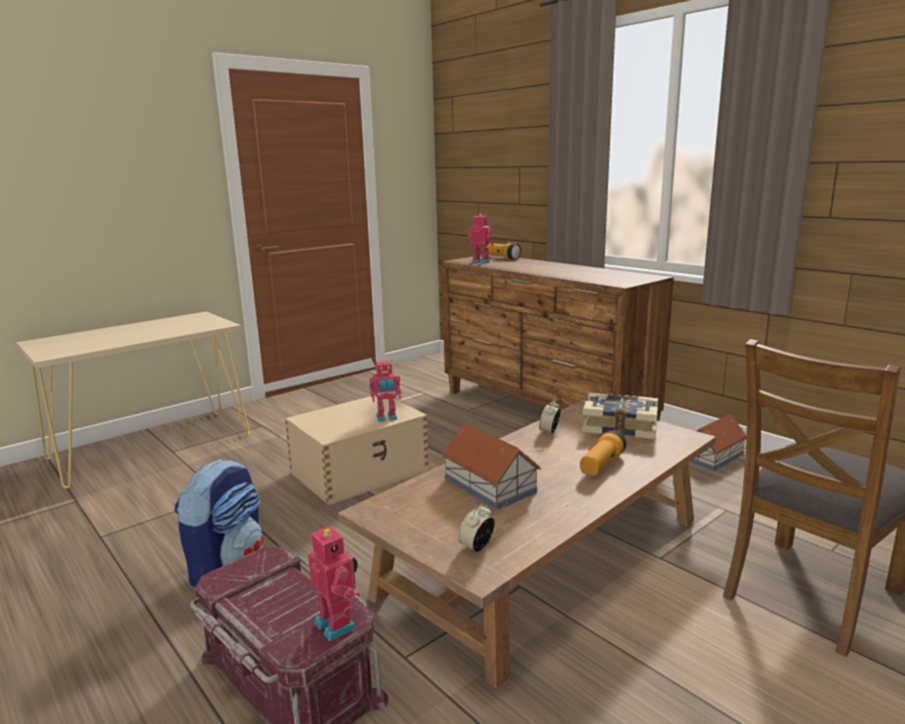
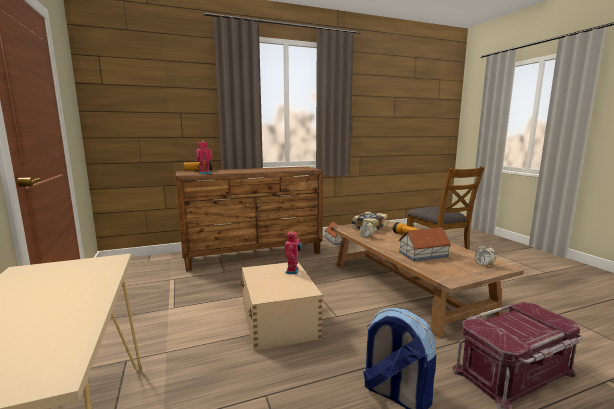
camera: 70 degrees left, 5 degrees down
(338, 624) = (536, 310): toy robot -> none

